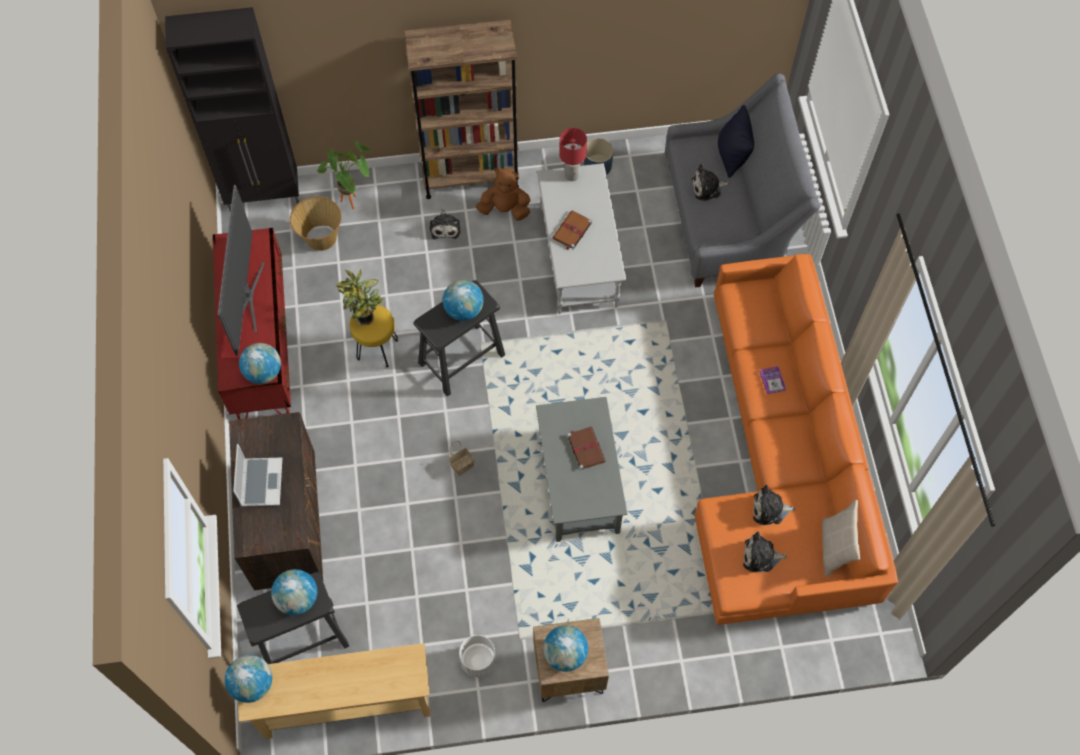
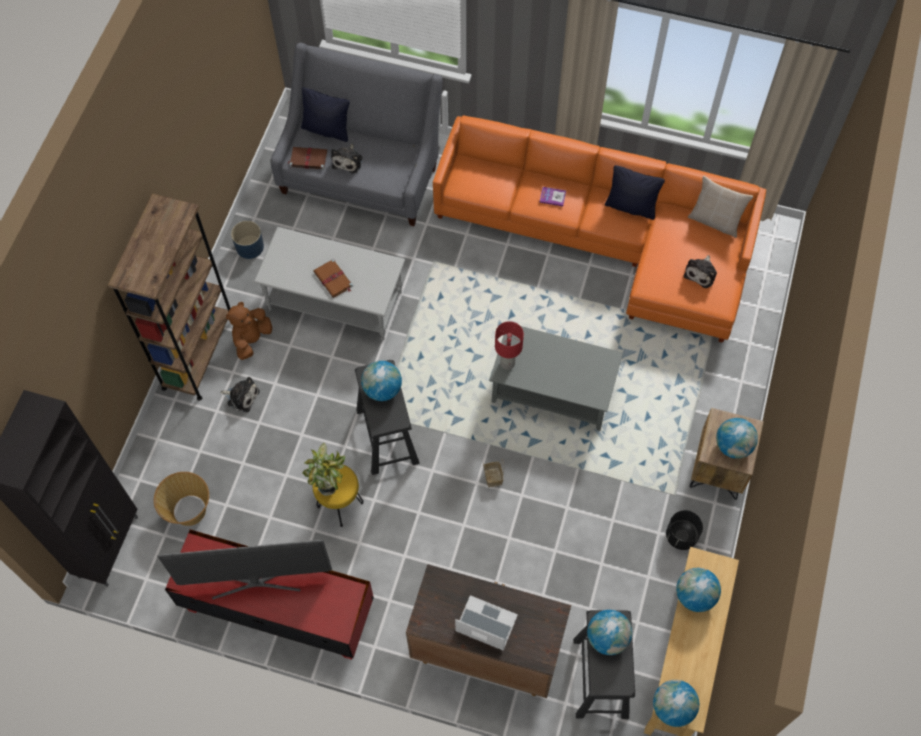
camera: 65 degrees left, 0 degrees up
(247, 296) = (256, 580): television -> television turned 150 degrees clockwise
(263, 372) = (349, 593): globe -> globe (694, 595)
(354, 203) = (168, 466): potted plant -> none
(478, 661) = (681, 536): white planter -> black planter
(572, 175) = (275, 255): red table lamp -> red table lamp (507, 363)
(585, 448) = (548, 358): brown book -> brown book (307, 159)
(770, 509) = (664, 249): plush toy -> none
(804, 459) = (631, 206): none -> black pillow

